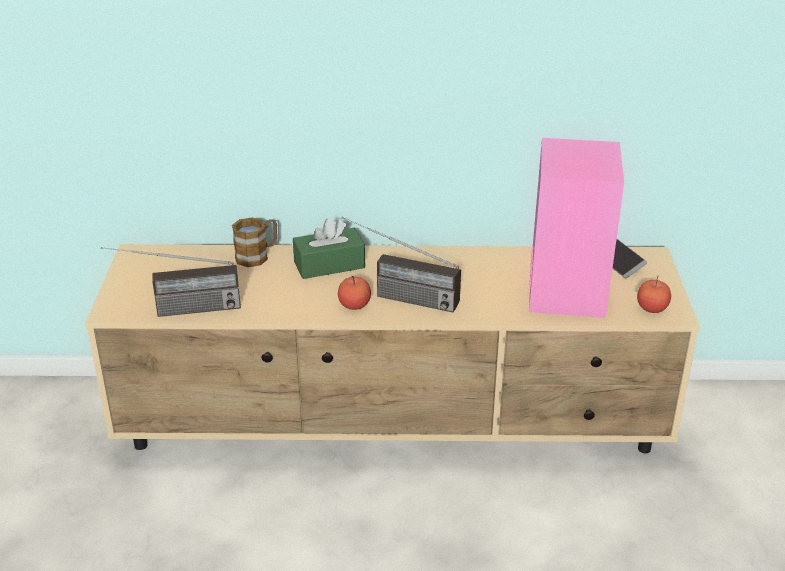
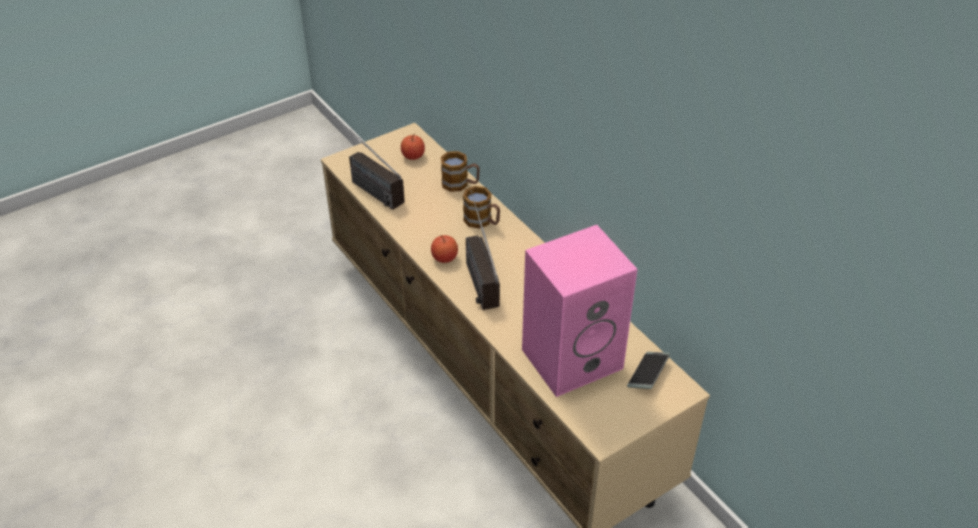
camera: 55 degrees right, 10 degrees up
(329, 265) = (482, 221): green tissue box -> mug
(652, 308) = (597, 420): apple -> apple (413, 156)

